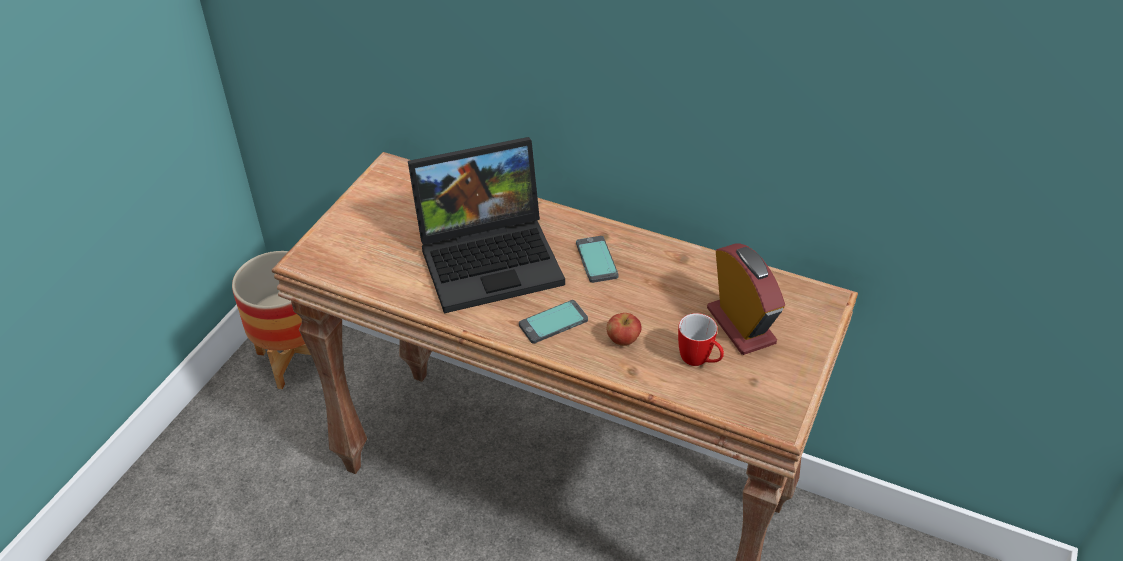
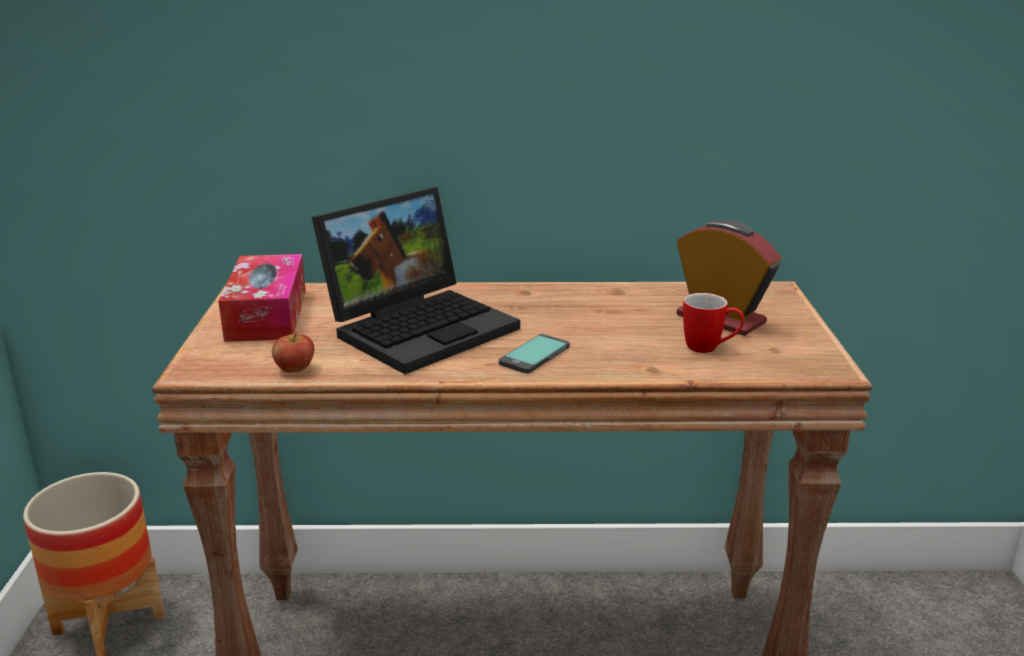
camera: 25 degrees left, 20 degrees down
(388, 205) = (267, 314): none -> tissue box
(596, 260) = (534, 308): phone -> none
(623, 339) = (619, 351): apple -> apple (295, 369)

